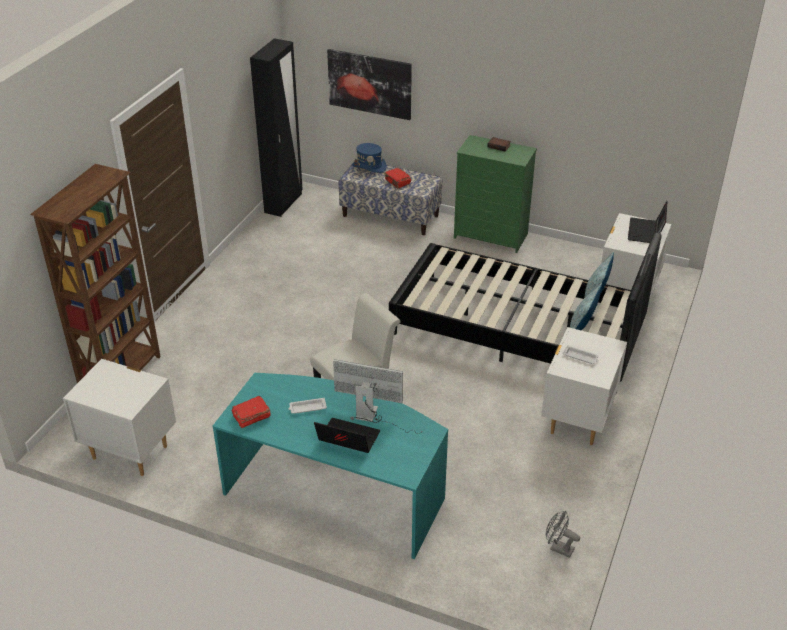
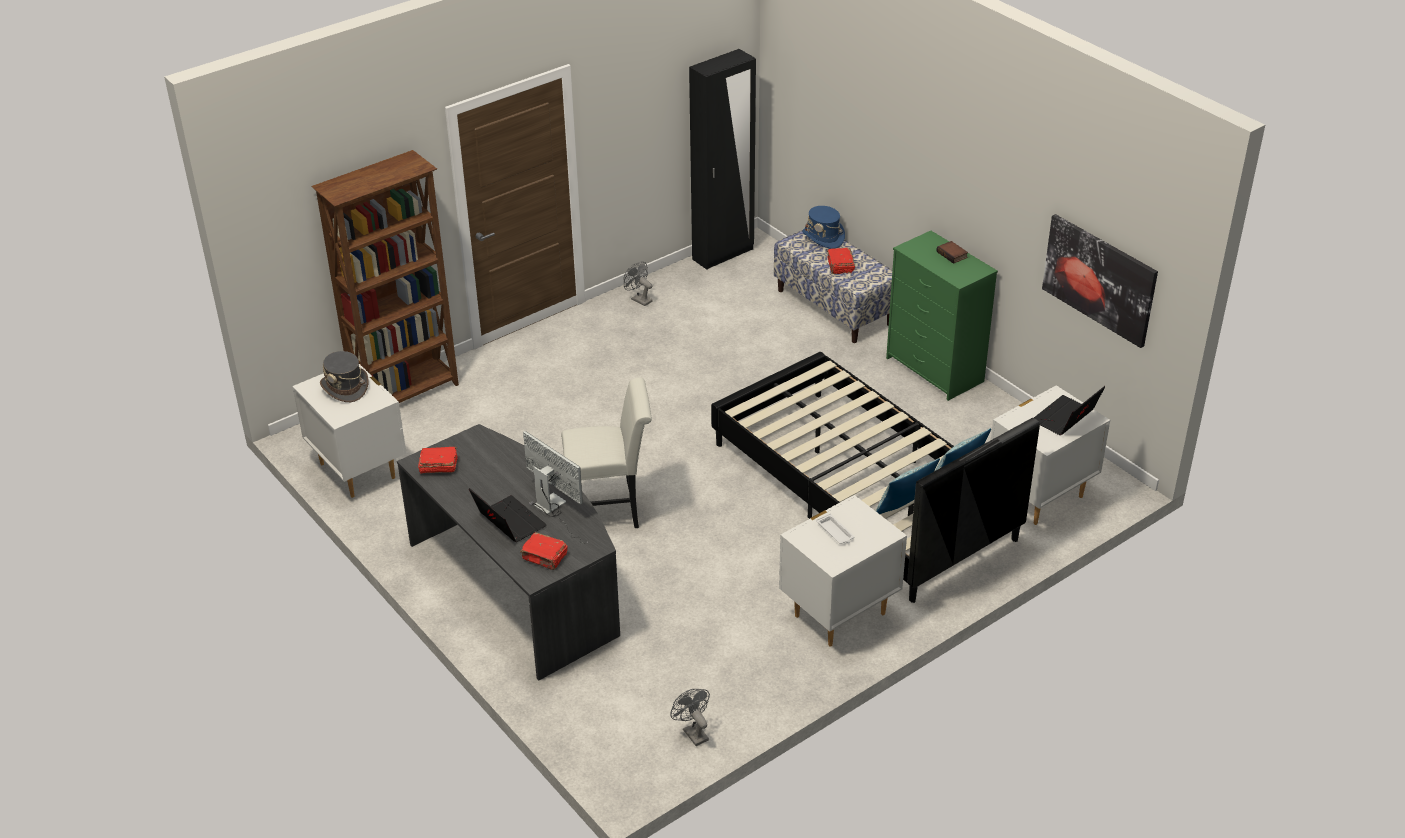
camera: 30 degrees right, 0 degrees up
(112, 383) = (345, 387): none -> grey hat
(249, 251) = (639, 299): none -> grey fan
(307, 408) = (497, 477): white tray -> none
(336, 492) = (518, 585): turquoise desk -> grey desk
(370, 83) = (838, 132): picture -> picture (1099, 279)
(400, 455) = (545, 557): none -> red book

